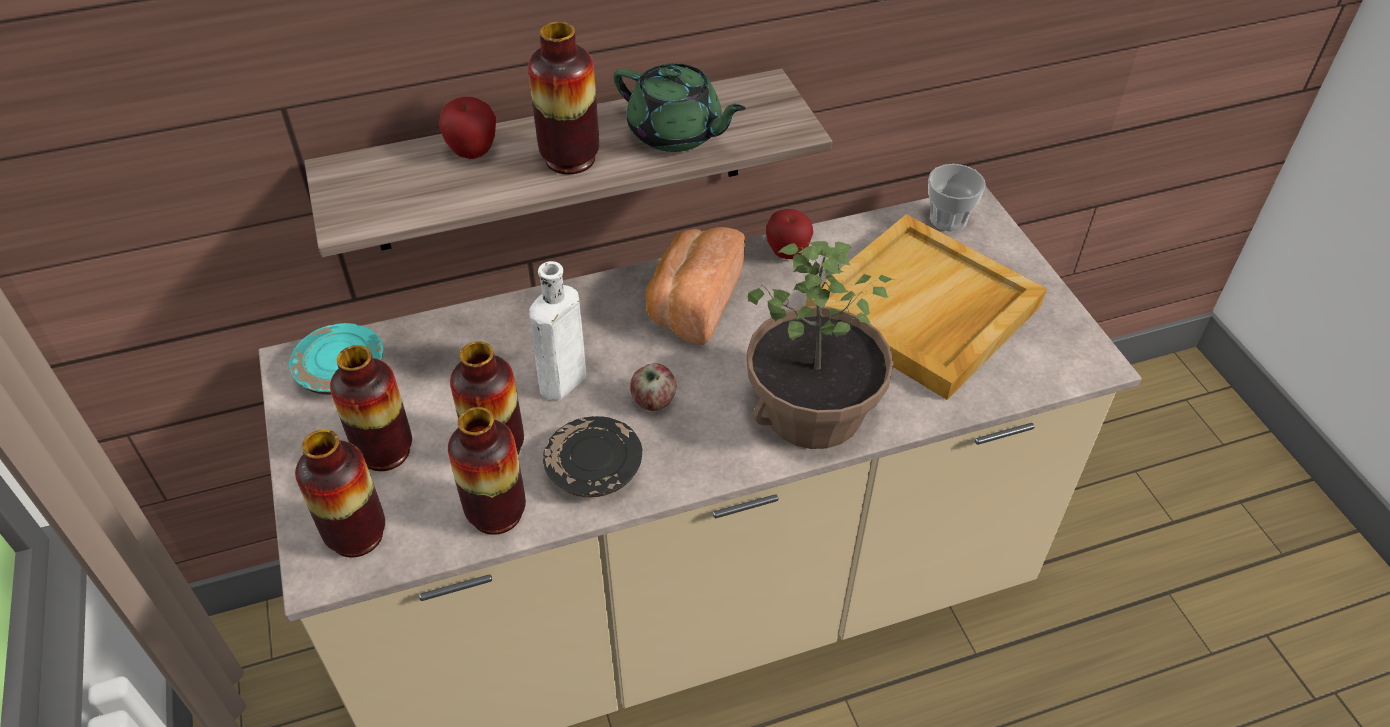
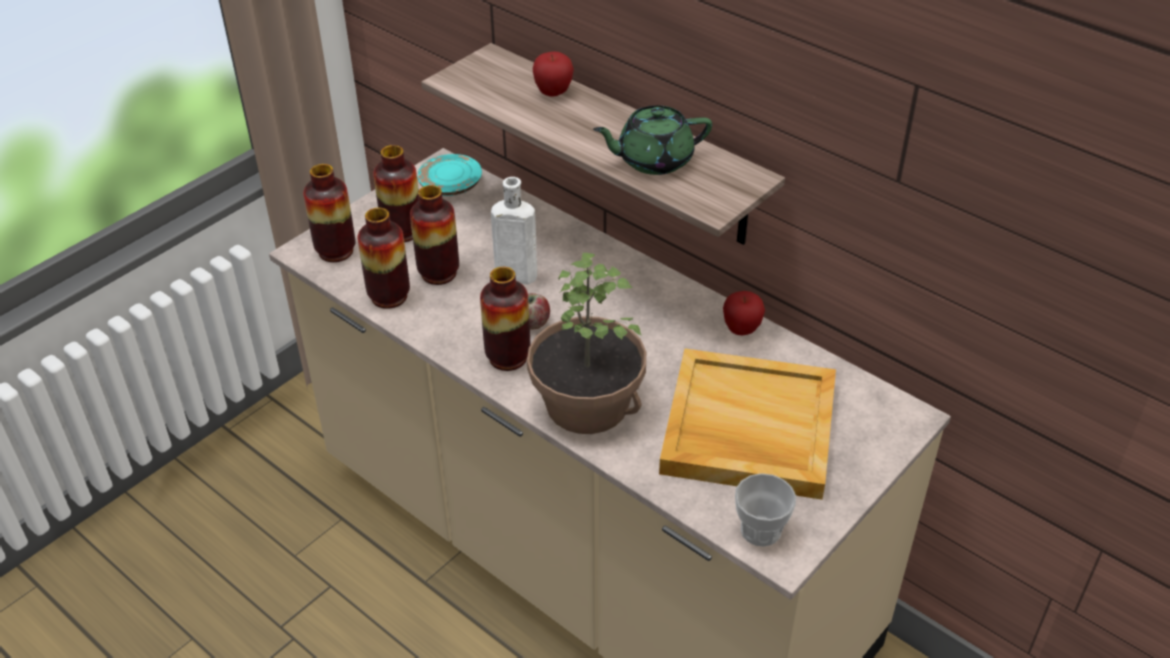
camera: 60 degrees right, 5 degrees down
(570, 159) = (583, 130): vase -> vase (508, 357)
(594, 469) = (453, 321): black plate -> none
(676, 133) = (653, 160): green teapot -> green teapot turned 75 degrees clockwise
(692, 303) = (641, 303): bread -> none
(948, 219) = (876, 407): cup -> cup (760, 530)

